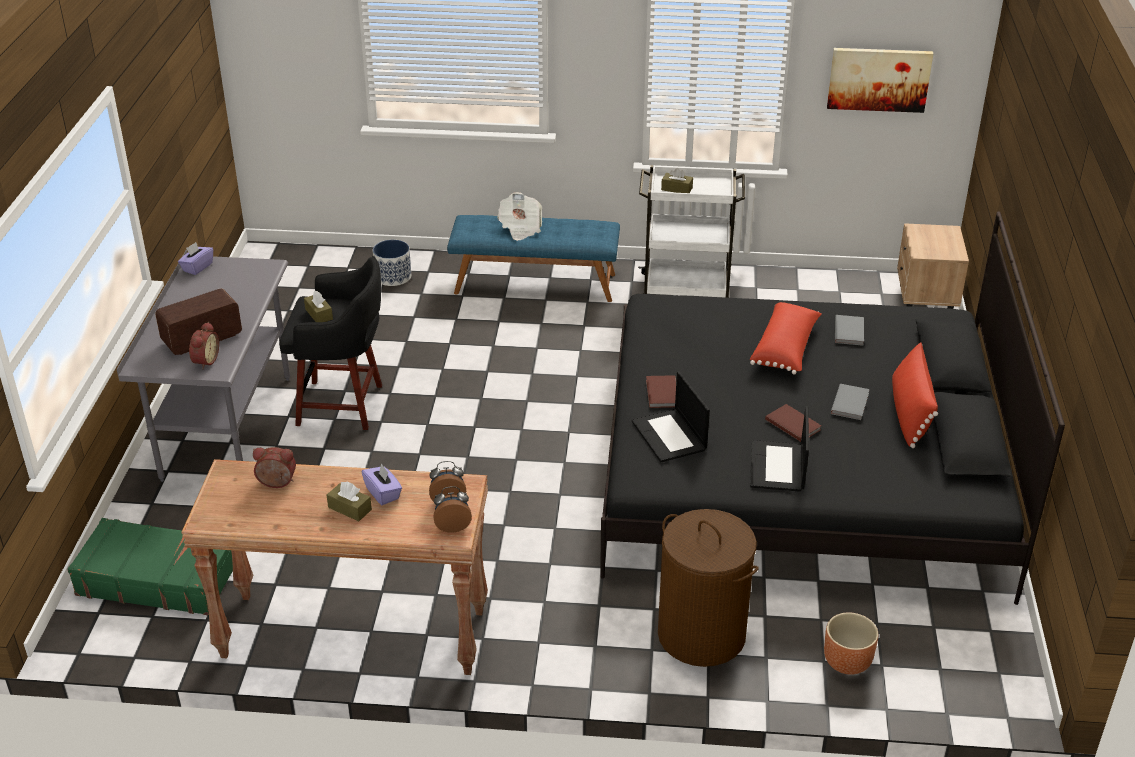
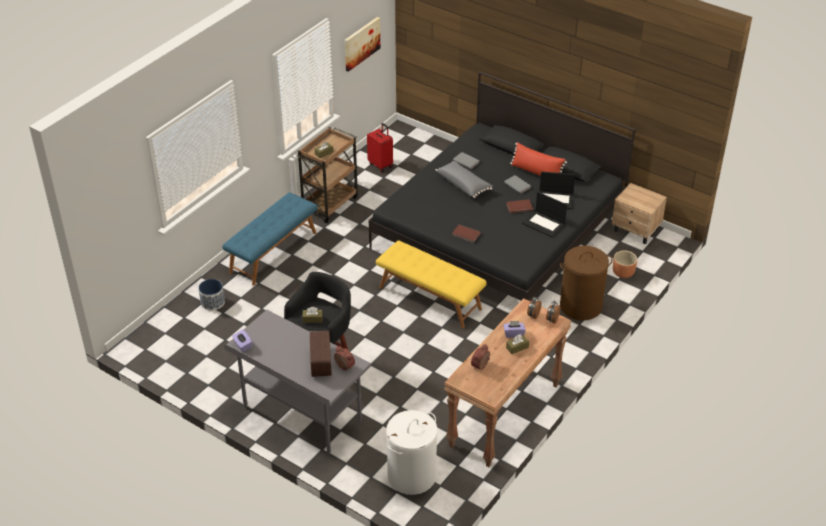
camera: 60 degrees left, 5 degrees up
(157, 578) = (412, 476): green suitcase -> white laundry basket
(520, 228) = (264, 226): newspaper -> none
(568, 455) = (430, 298): none -> yellow bench
(670, 436) = (499, 245): laptop -> laptop (556, 199)
(686, 289) = (330, 203): white cart -> brown cart
(786, 349) = (463, 184): red pillow -> grey pillow
(825, 299) = (381, 165): none -> red suitcase
(925, 301) = (410, 137): beige nightstand -> beige nightstand (636, 231)

